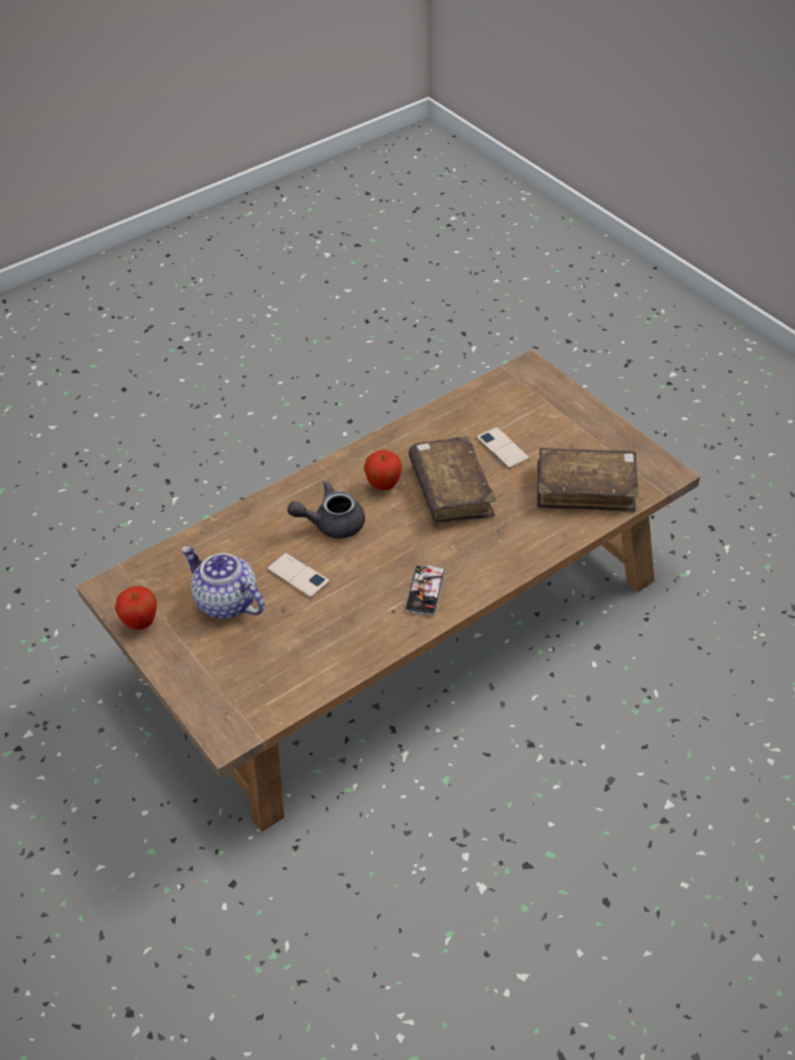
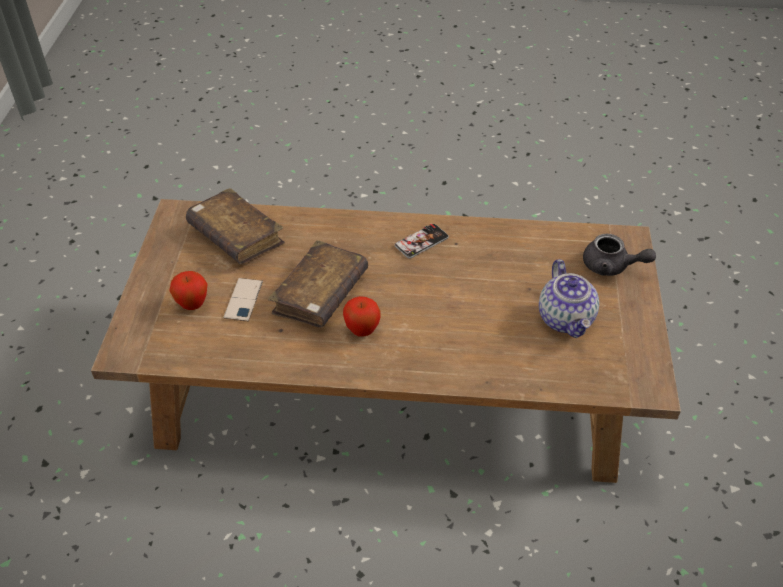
camera: 140 degrees left, 0 degrees up
(140, 623) = (643, 344): apple -> apple (192, 305)
(298, 575) = (496, 305): phone -> none
(331, 524) = (433, 327): grey teapot -> grey teapot (611, 266)

